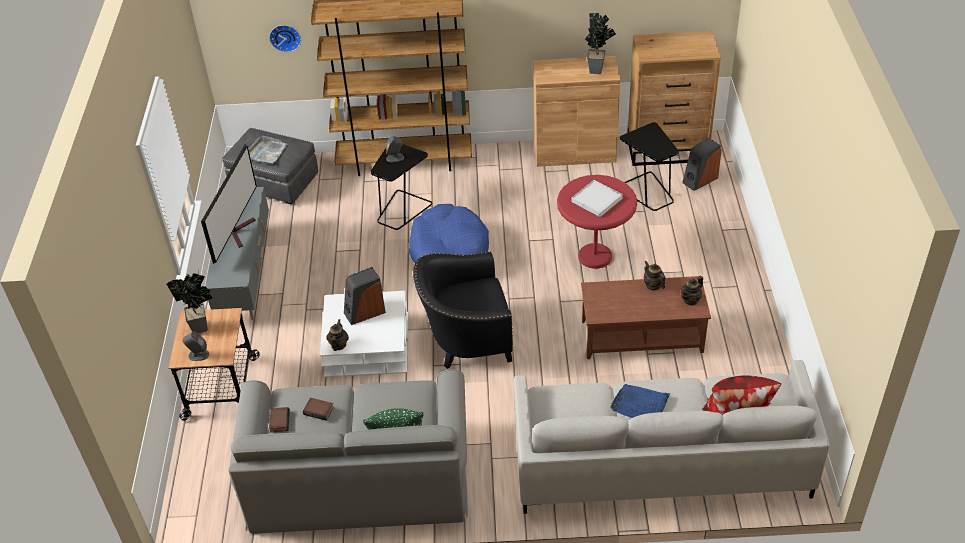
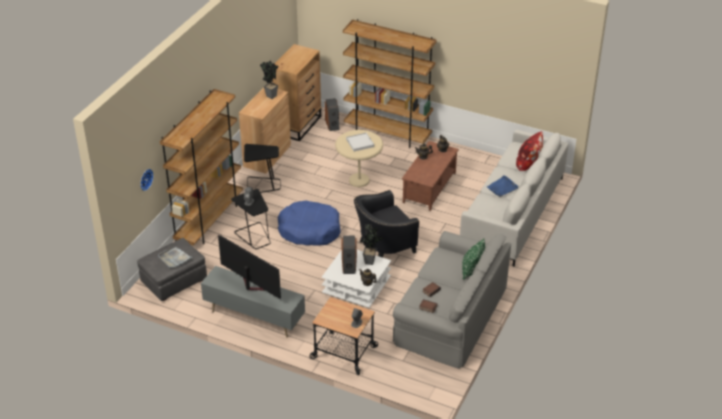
camera: 65 degrees left, 5 degrees down
(203, 328) = (335, 316): potted plant -> potted plant (371, 260)
(466, 340) = (383, 246): black armchair -> black armchair turned 45 degrees clockwise
(595, 256) = (359, 180): red side table -> beige side table
(647, 192) = (325, 144): black side table -> black side table (262, 185)
(731, 241) = (387, 134): none -> brown bookcase

